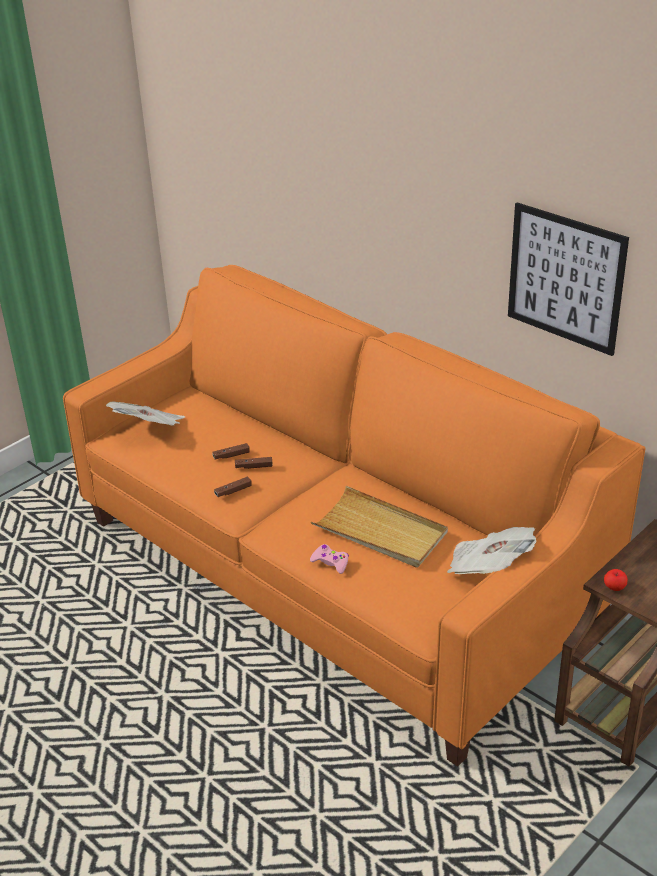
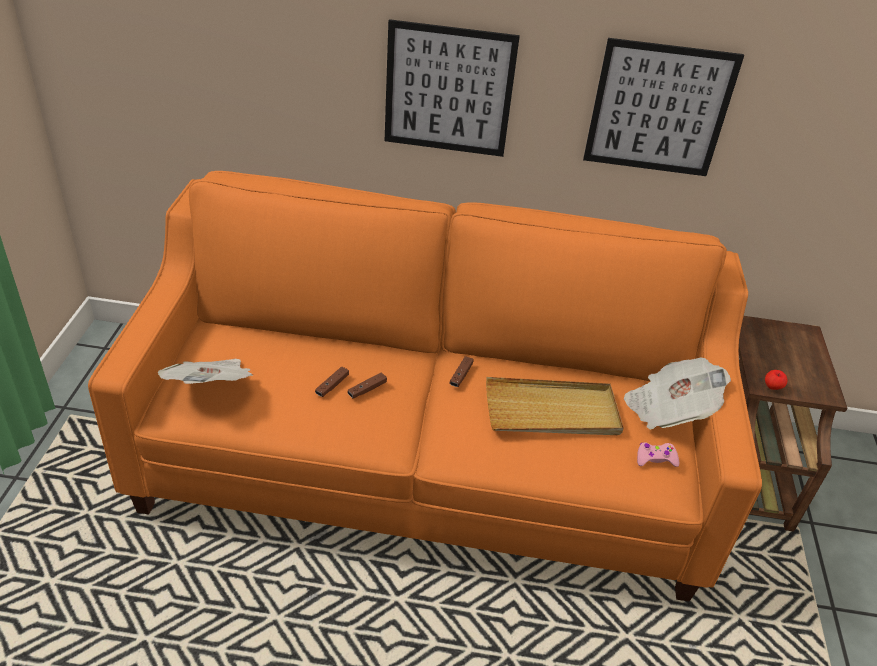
camera: 40 degrees left, 5 degrees up
(233, 491) = (371, 425): brown game controller -> brown game controller (461, 375)
(330, 562) = (541, 463): pink game controller -> pink game controller (655, 458)
(404, 229) = (448, 90): none -> picture

